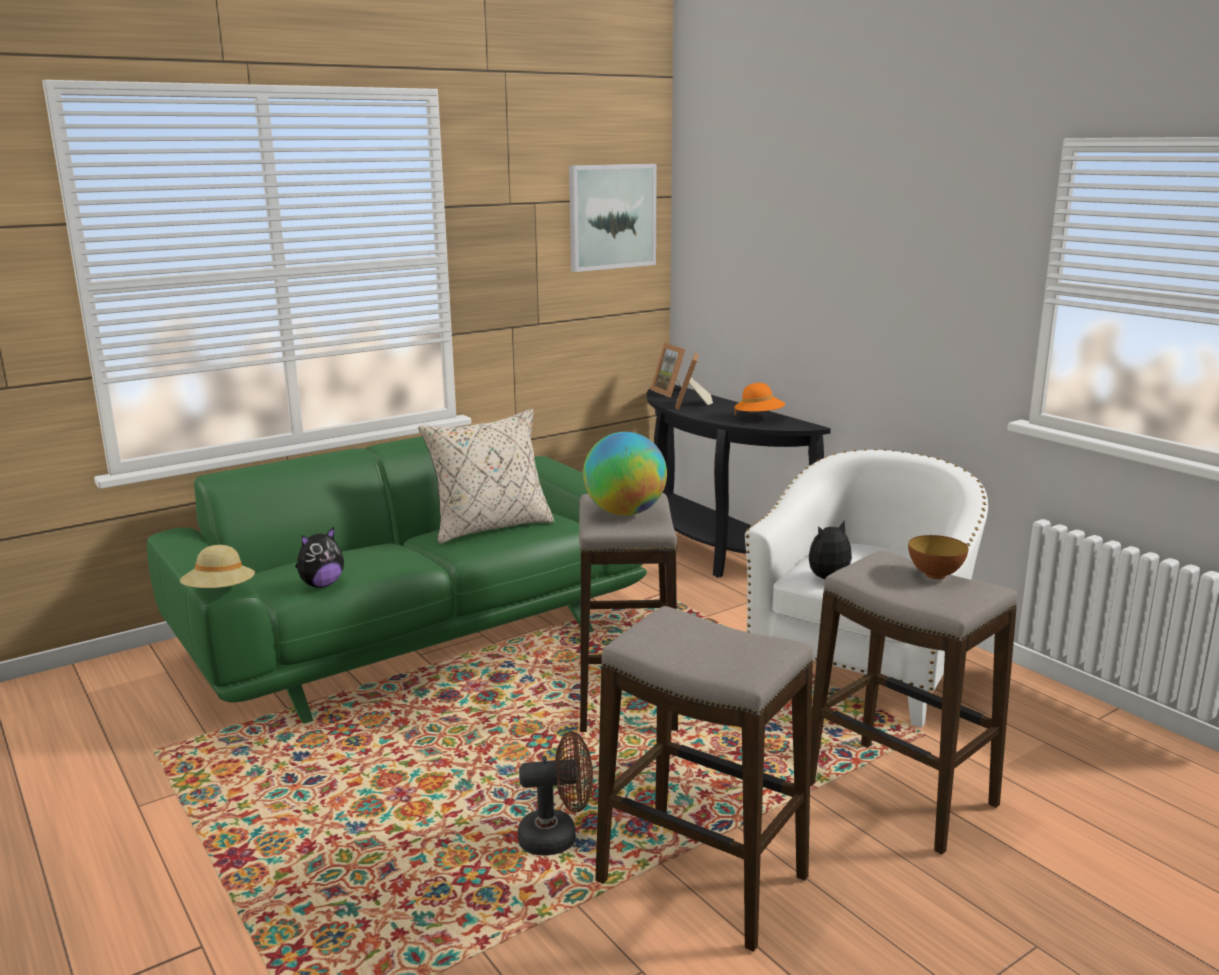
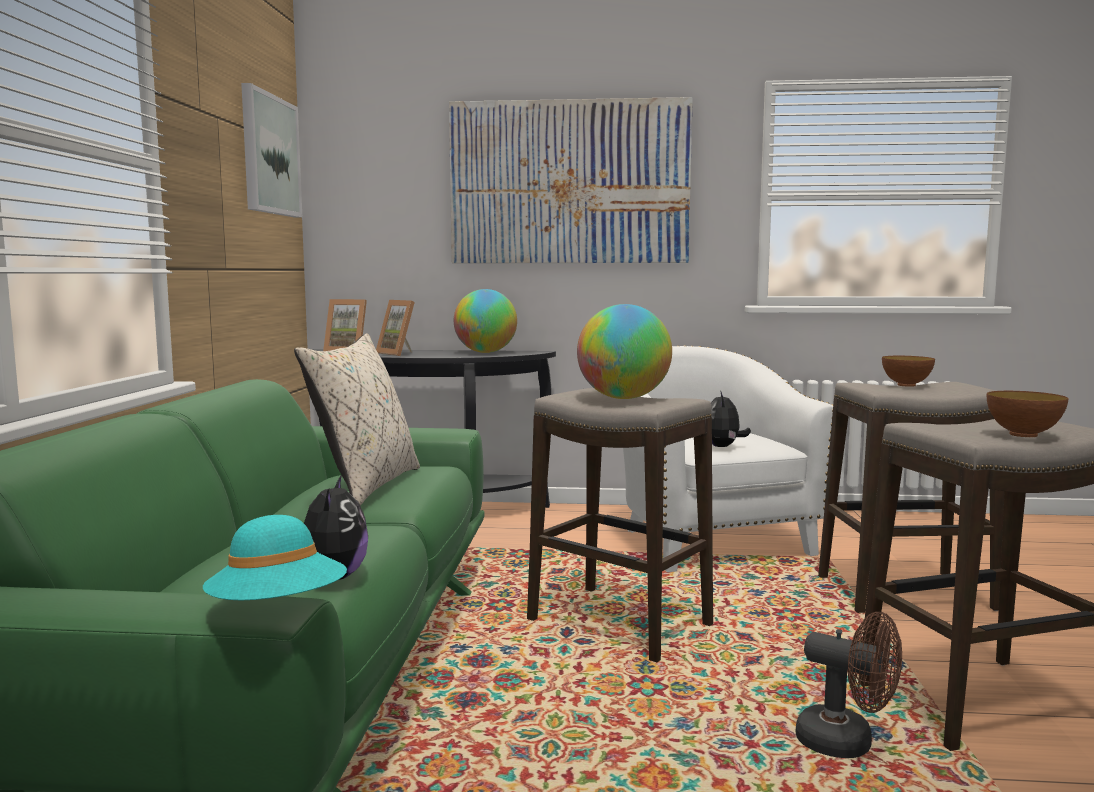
camera: 50 degrees left, 10 degrees down
(220, 593) = (278, 610): beige hat -> turquoise hat
(557, 837) = (847, 744): brown fan -> brown fan turned 90 degrees clockwise
(694, 656) = (1023, 435): none -> bowl
(759, 418) = (485, 352): orange hat -> globe
(859, 250) = (569, 183): none -> picture

